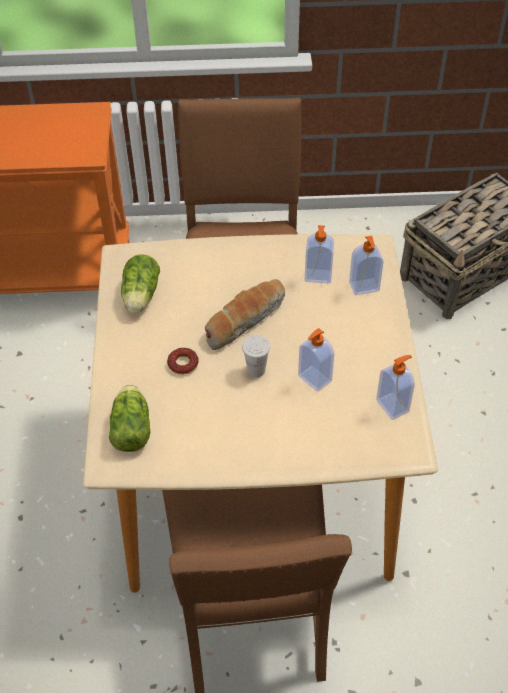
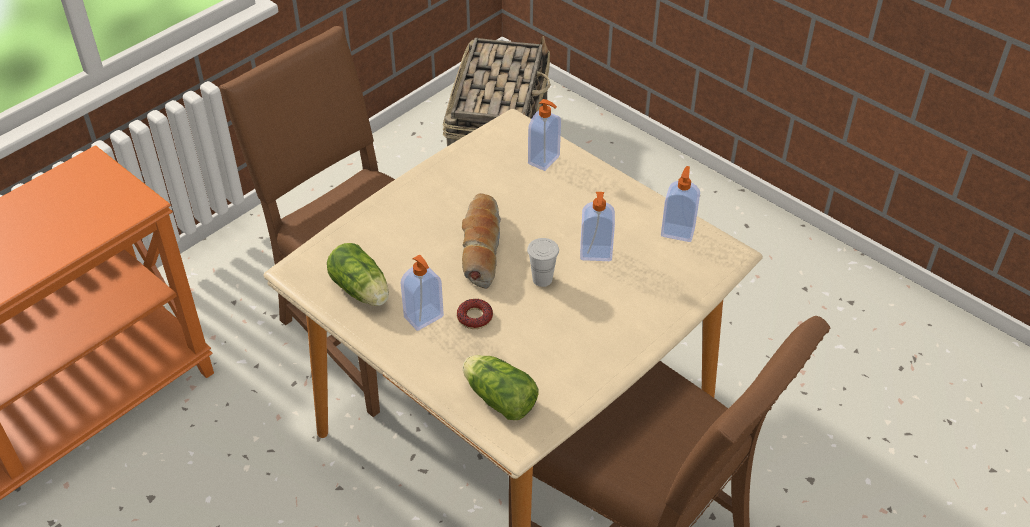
camera: 45 degrees left, 5 degrees down
(318, 277) = (497, 176): soap dispenser -> soap dispenser (424, 318)

